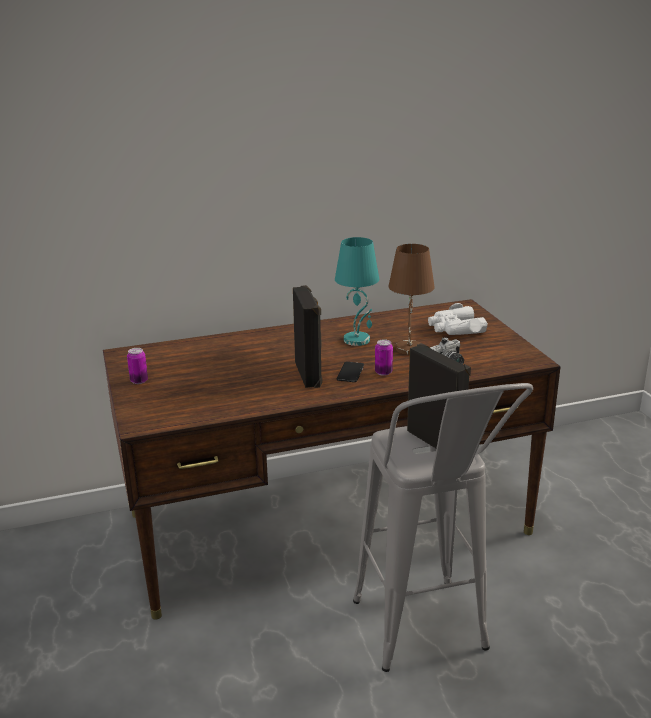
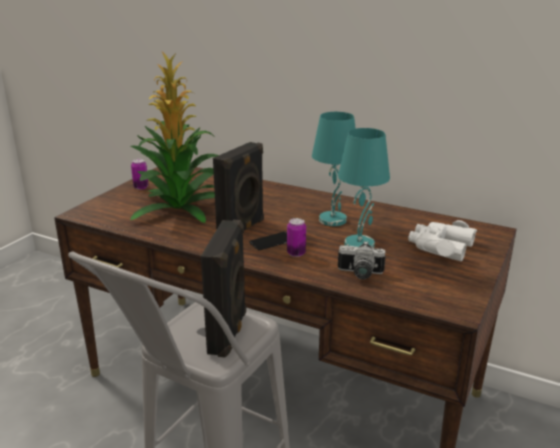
camera: 45 degrees right, 0 degrees up
(221, 381) = (181, 208): none -> potted plant
(408, 348) = (359, 244): brown table lamp -> turquoise table lamp

